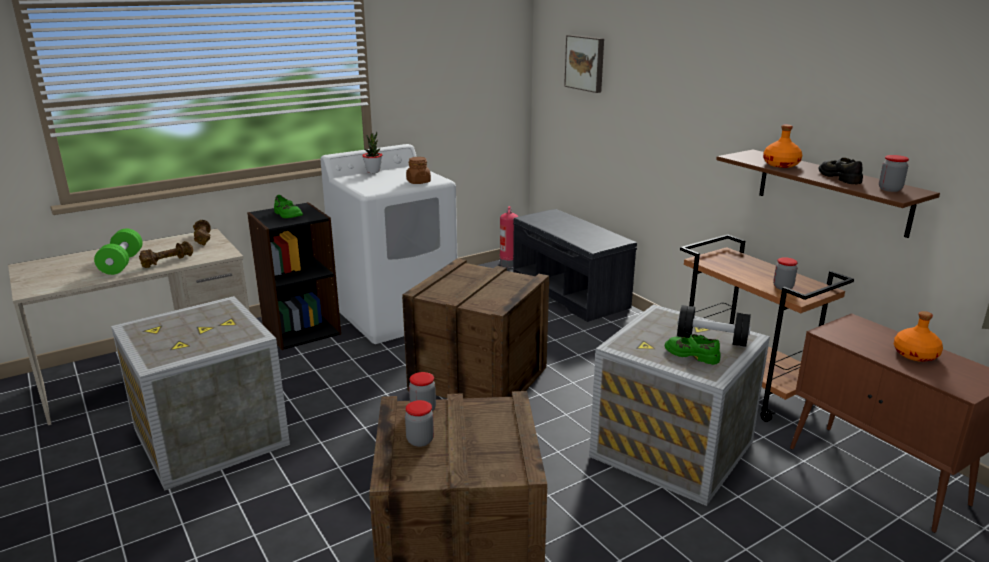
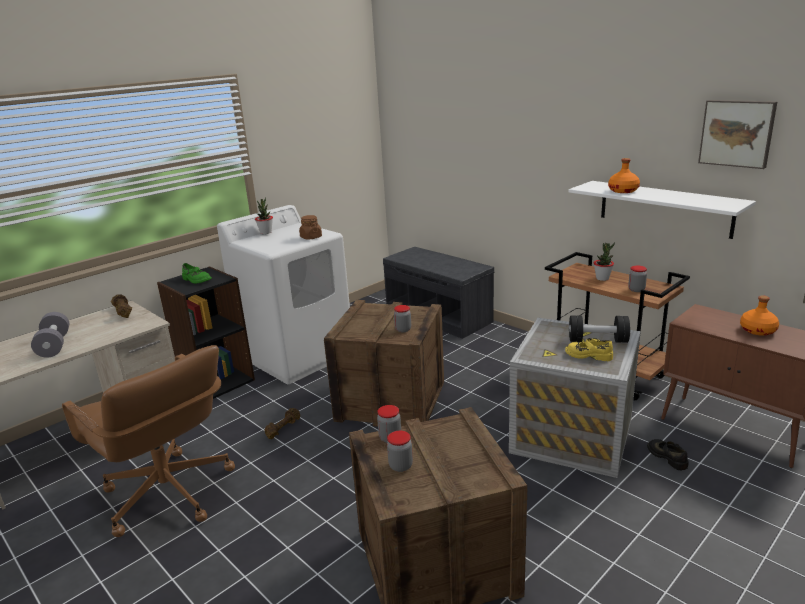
camera: 10 degrees left, 0 degrees up
(122, 263) = (54, 345): green dumbbell -> grey dumbbell
(167, 261) = (99, 337): brown dumbbell -> brown dumbbell (283, 428)
(209, 438) = (168, 494): crate -> brown office chair
(508, 263) = (377, 297): fire extinguisher -> none
(586, 63) = (431, 121): picture -> picture (737, 133)
(692, 354) = (588, 355): green shoe -> yellow shoe
(748, 269) = (602, 278): none -> potted plant
(832, 191) = (664, 208): brown shelf -> white shelf
(840, 177) = (675, 196): black shoe -> black shoe (667, 457)
(890, 189) = (718, 202): jar -> jar (403, 329)

